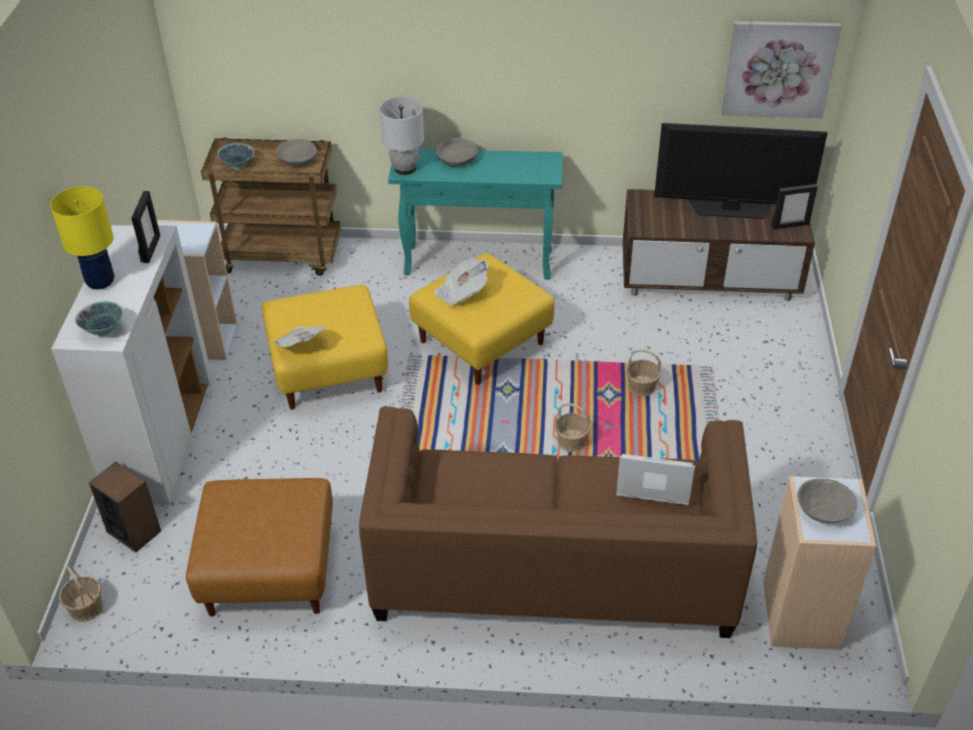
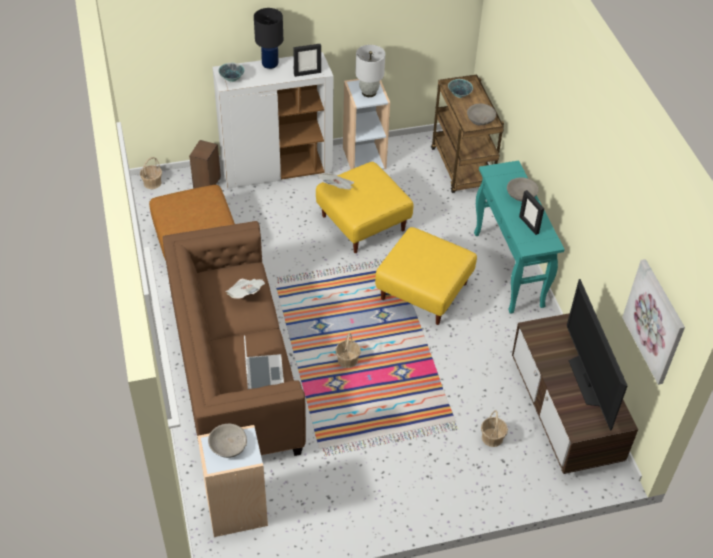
camera: 70 degrees right, 5 degrees up
(100, 283) = (270, 65): yellow table lamp -> black table lamp
(405, 168) = (496, 171): white table lamp -> white table lamp (369, 92)
(461, 293) = (422, 250): newspaper -> newspaper (245, 294)
(641, 387) = (417, 389): basket -> basket (492, 437)
(790, 225) = (587, 423): picture frame -> picture frame (529, 225)

